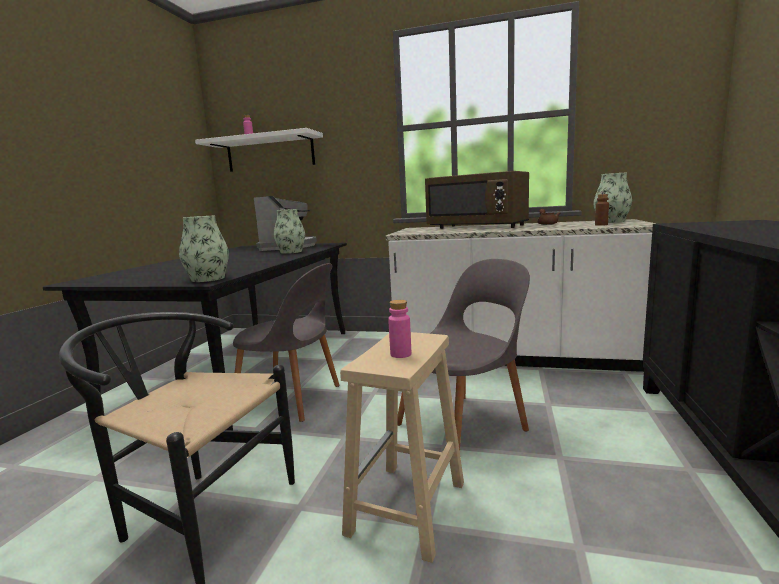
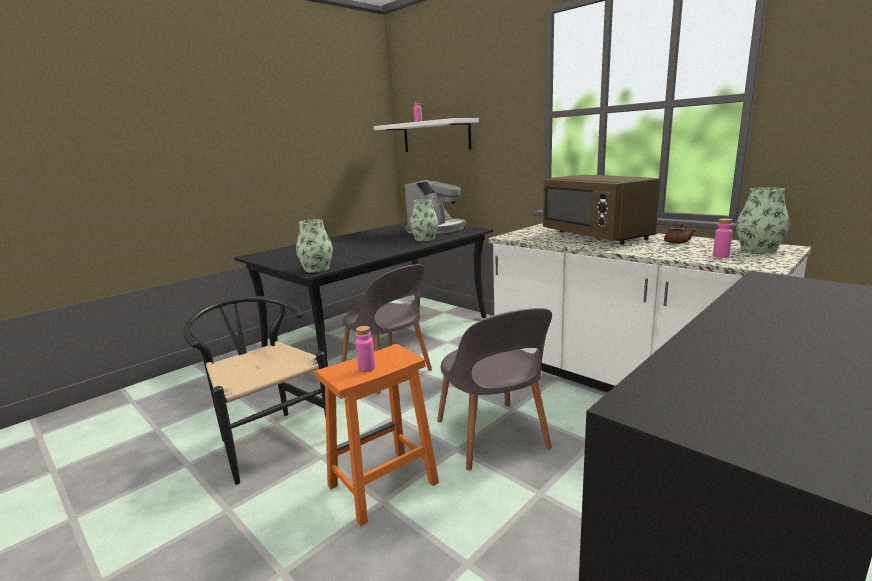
camera: 30 degrees right, 5 degrees up
(407, 509) = (381, 485): beige stool -> orange stool
(465, 425) = (492, 437): grey chair -> grey chair turned 75 degrees clockwise
(601, 225) = (720, 256): brown bottle -> pink bottle

